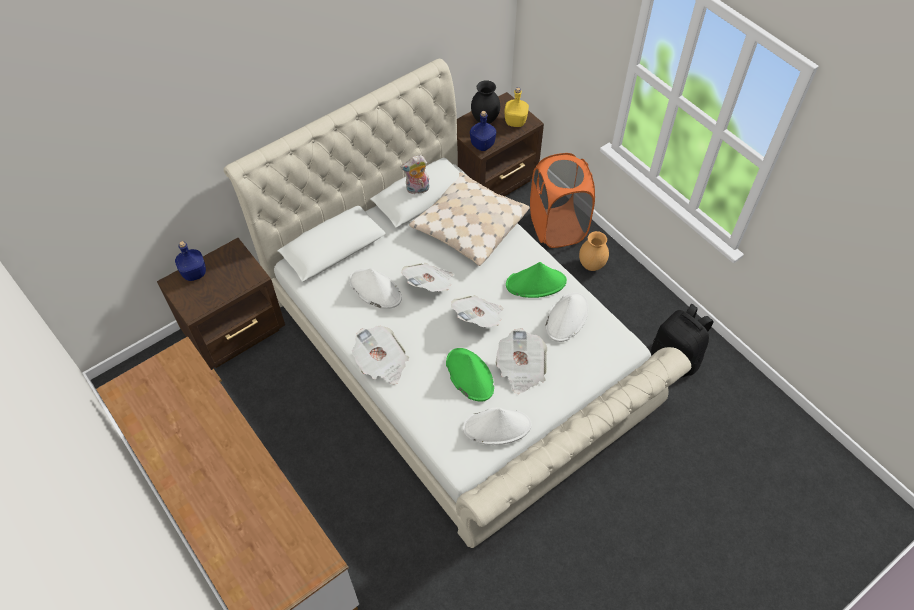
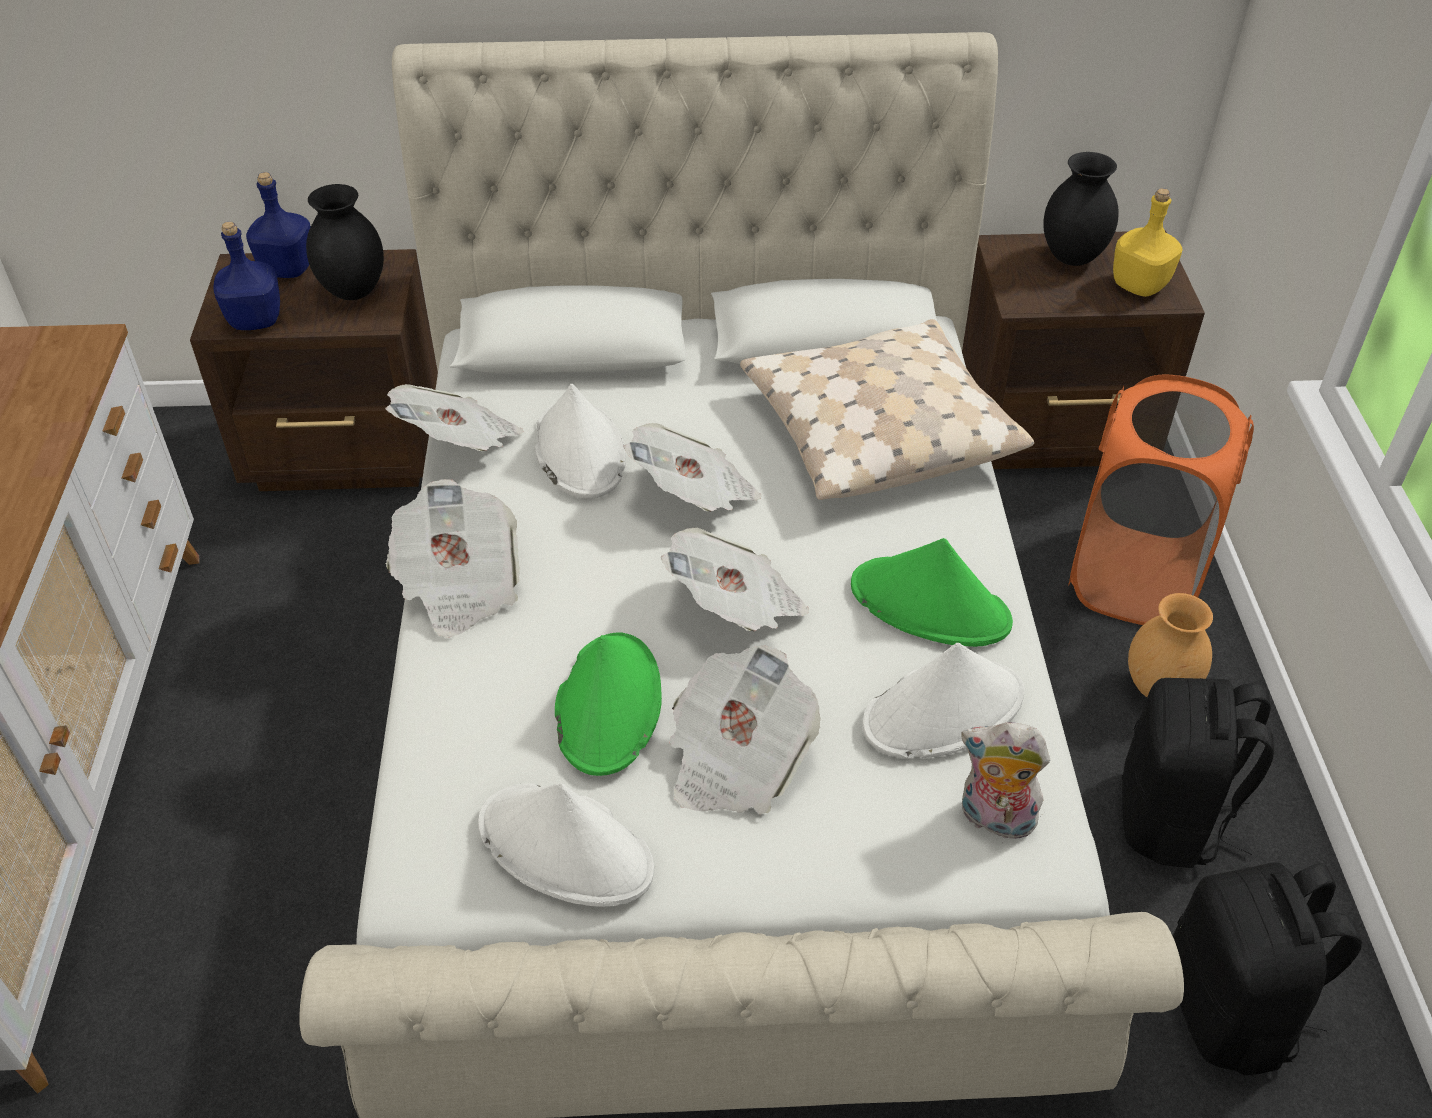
camera: 35 degrees right, 10 degrees down
(234, 270) = (354, 292): none -> black vase
(329, 310) = (460, 443): none -> newspaper
(417, 189) = (809, 306): plush toy -> plush toy (994, 819)
(482, 145) = (1027, 295): blue bottle -> blue bottle (255, 319)
(623, 308) = (1172, 819): none -> black backpack

